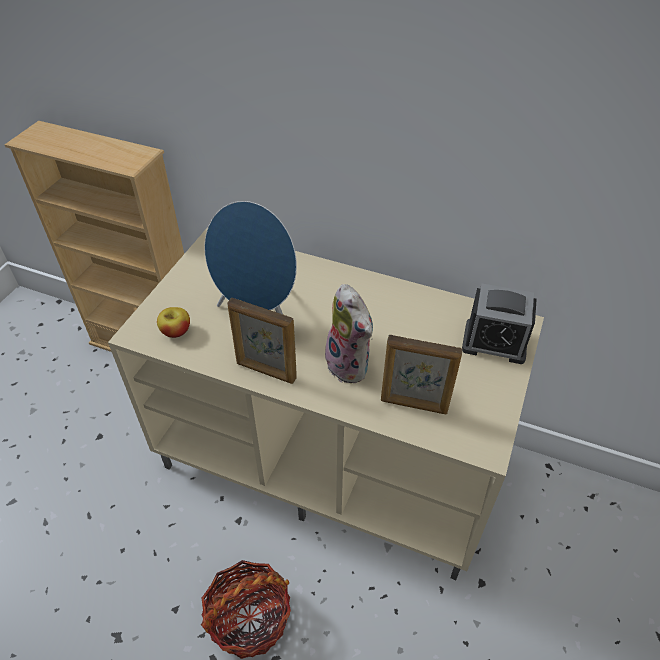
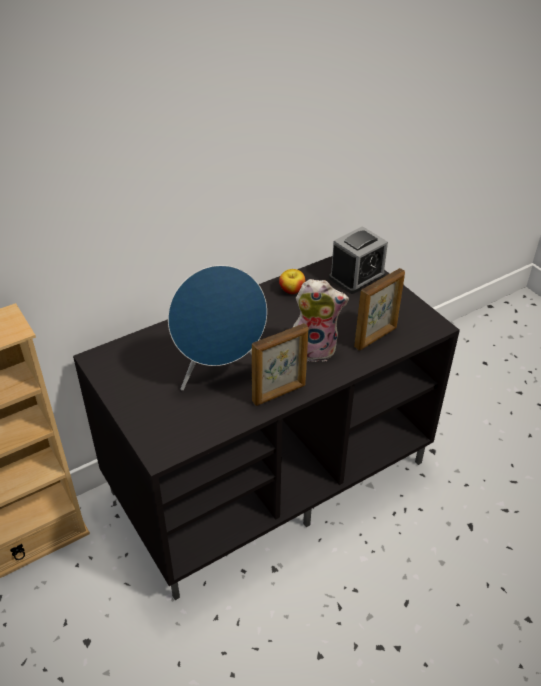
camera: 55 degrees left, 5 degrees down
(176, 331) = (185, 427): apple -> apple (292, 290)
(249, 618) = (364, 605): basket -> none
(333, 457) = (270, 474): beige tv stand -> black tv stand

